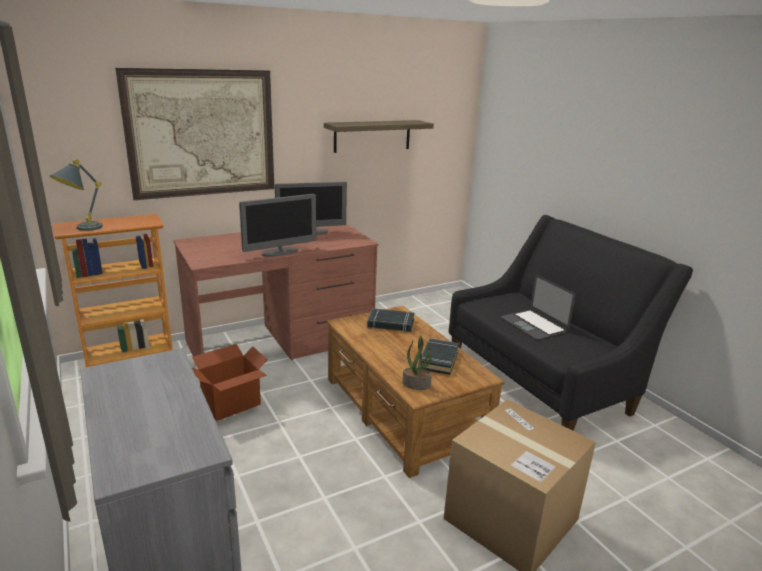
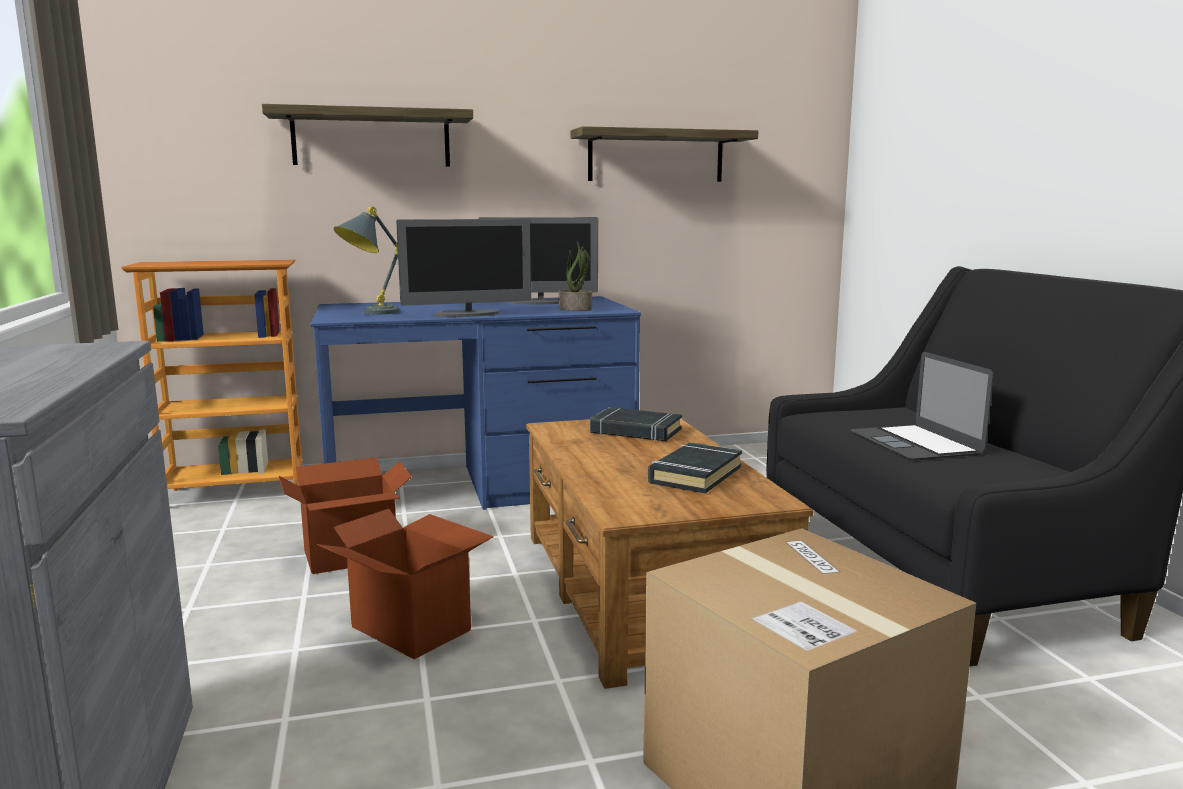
camera: 15 degrees right, 10 degrees down
(81, 229) = (168, 264): grey table lamp -> grey table lamp (369, 313)
(202, 134) = (371, 139): picture -> shelf
(281, 341) = (481, 486): brown desk -> blue desk
(293, 452) = (412, 628): none -> cardboard box
(416, 384) = (631, 500): potted plant -> potted plant (576, 309)

